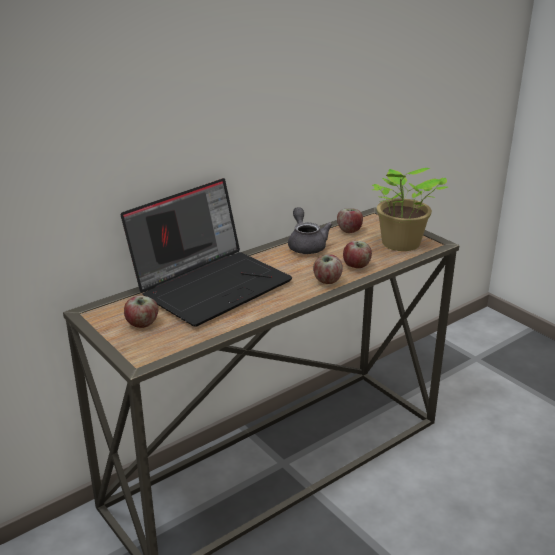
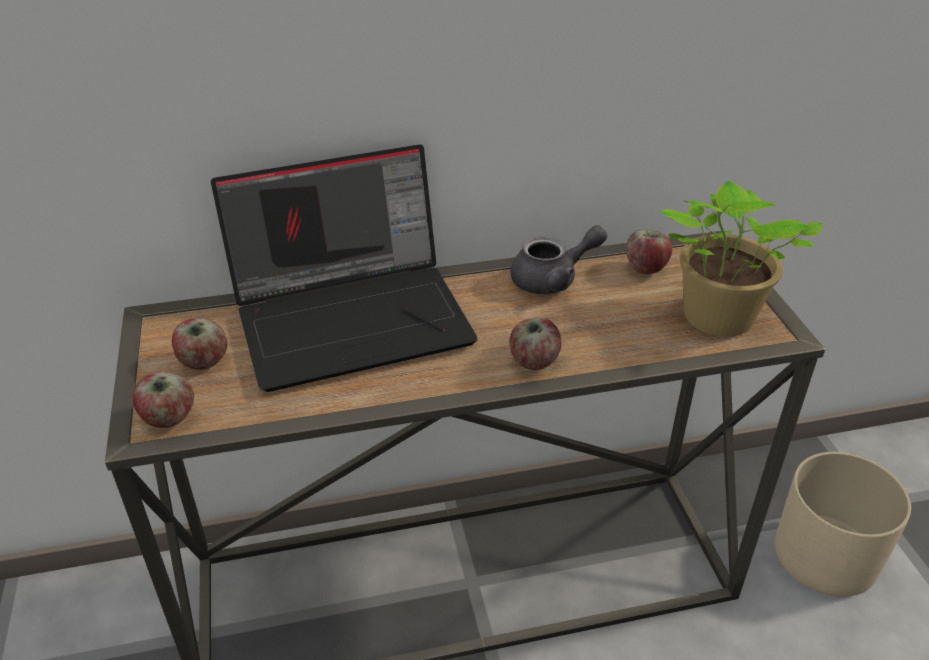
camera: 25 degrees right, 10 degrees up
(306, 245) = (553, 279): grey teapot -> grey teapot turned 60 degrees clockwise
(356, 266) = (605, 344): apple -> apple (168, 418)
(466, 388) = (826, 554): none -> beige planter

